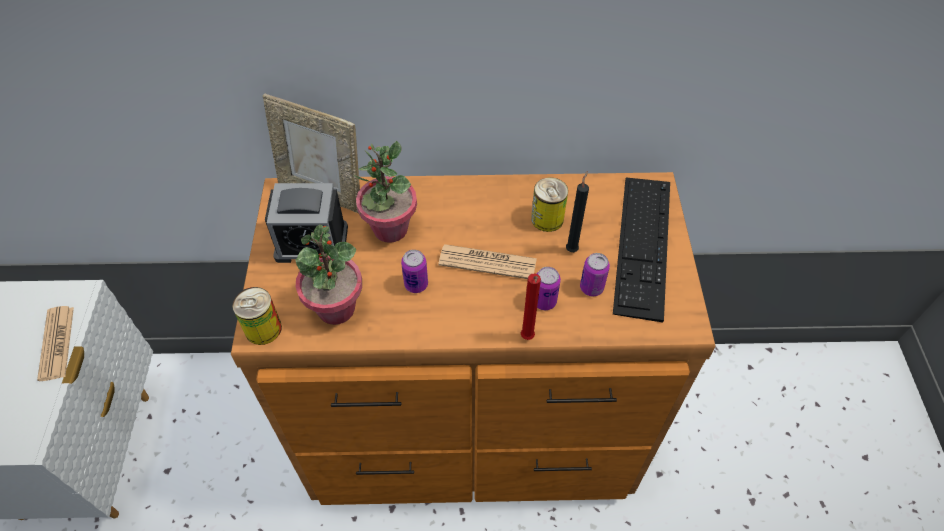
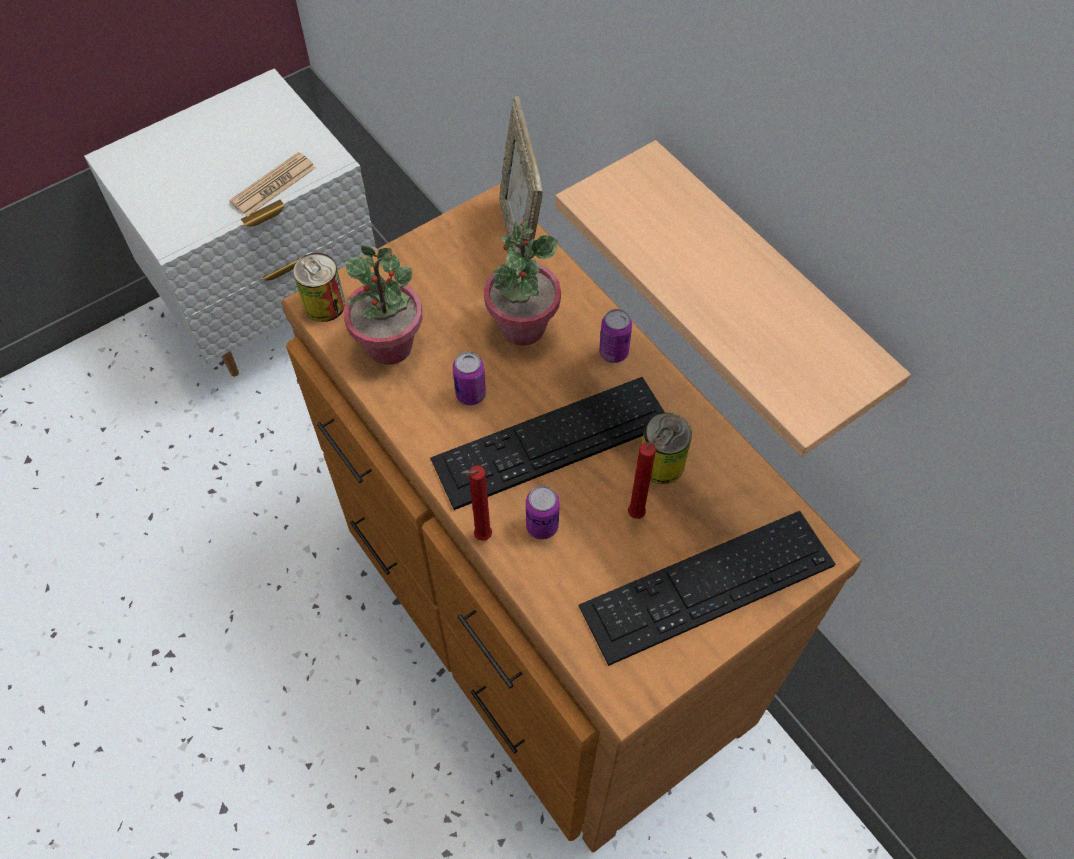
camera: 55 degrees right, 5 degrees up
(311, 242) = (451, 274): alarm clock -> none
(487, 262) = (551, 441): newspaper -> keyboard
(539, 66) = (762, 292): none -> shelf
(572, 248) = (639, 513): black candle -> red candle
(591, 288) = (598, 563): can -> can (613, 352)

